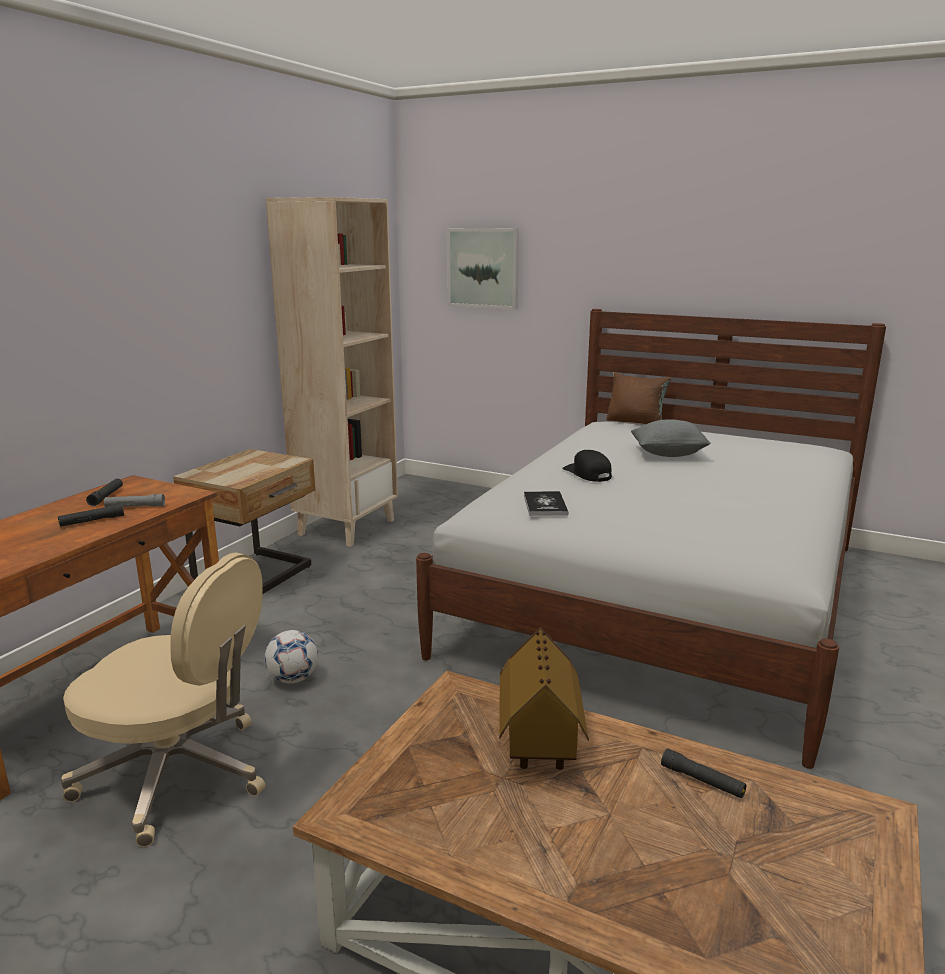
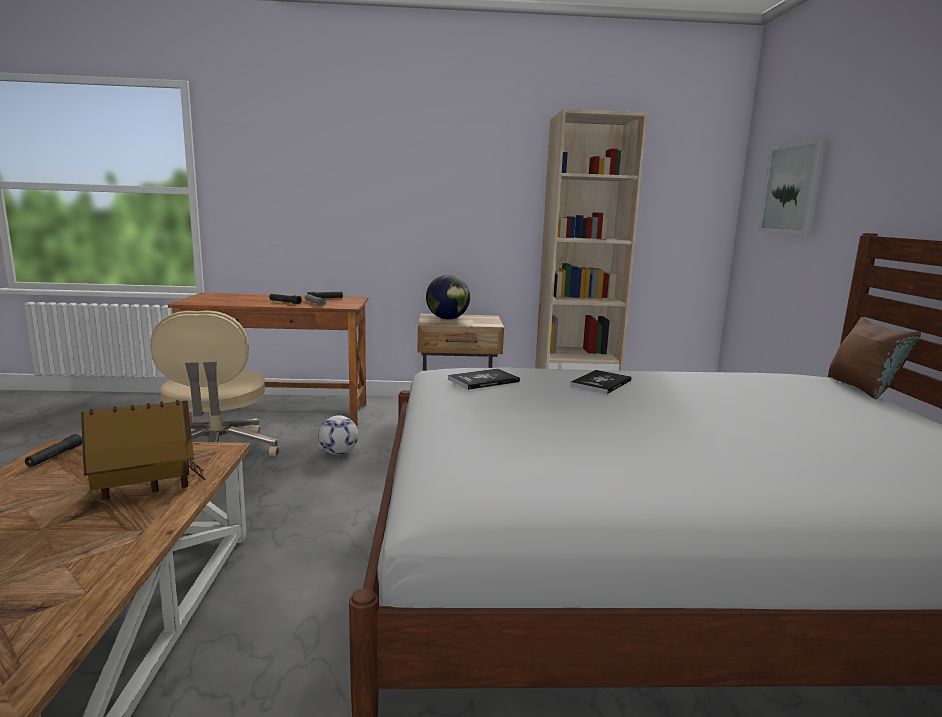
camera: 60 degrees right, 5 degrees down
(230, 471) = (447, 319): none -> globe
(587, 473) = (601, 383): black cap -> book
(668, 454) = (754, 407): grey pillow -> none
(702, 781) = (85, 565): black flashlight -> black flashlight (55, 456)

